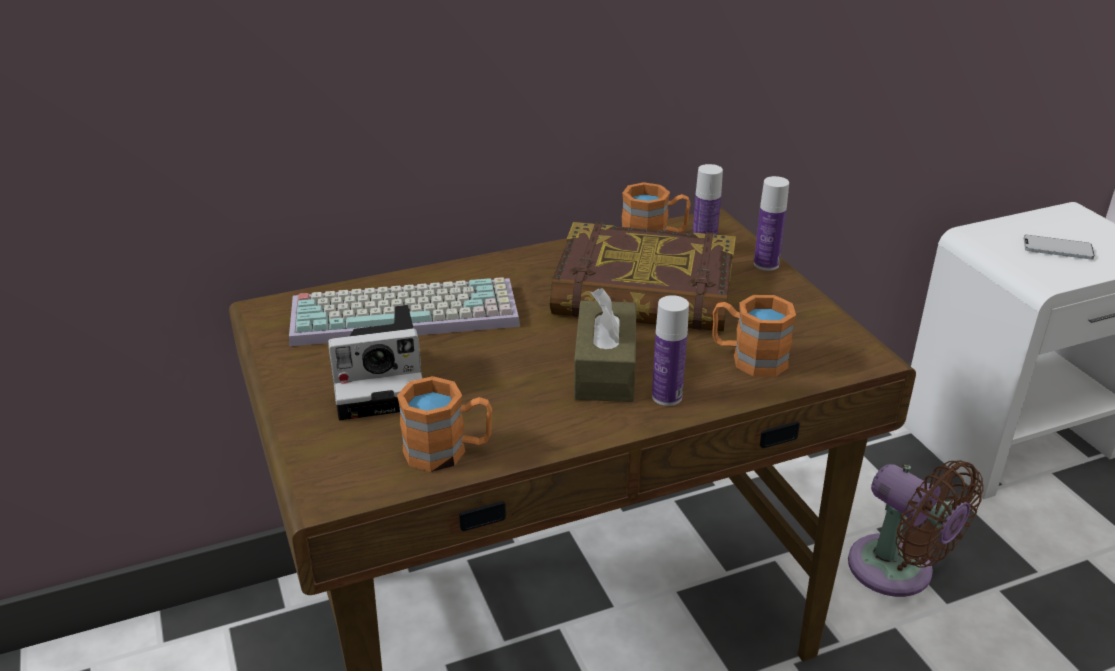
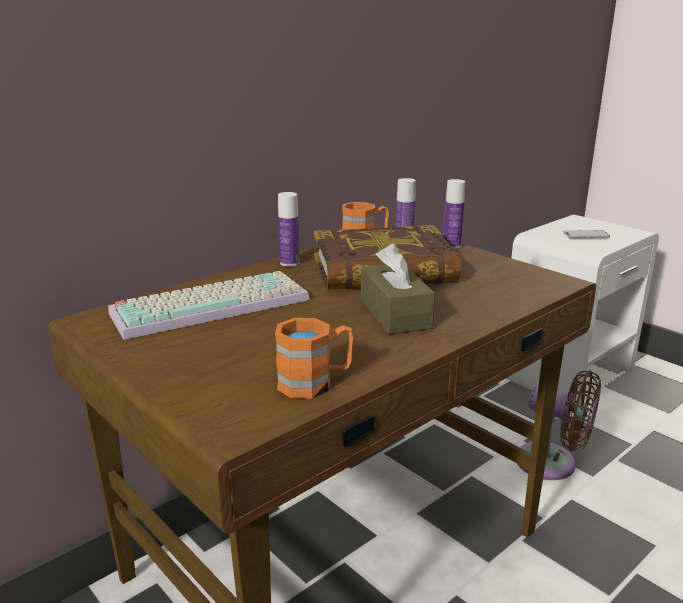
camera: 20 degrees left, 10 degrees down
(383, 382) = (224, 348): camera -> none
(667, 396) = (453, 321): bottle -> bottle (289, 263)
(748, 358) = (488, 293): orange mug -> none

